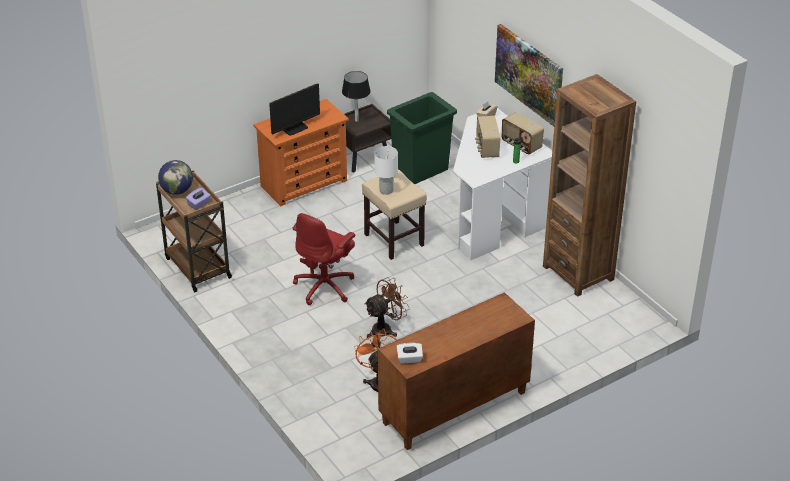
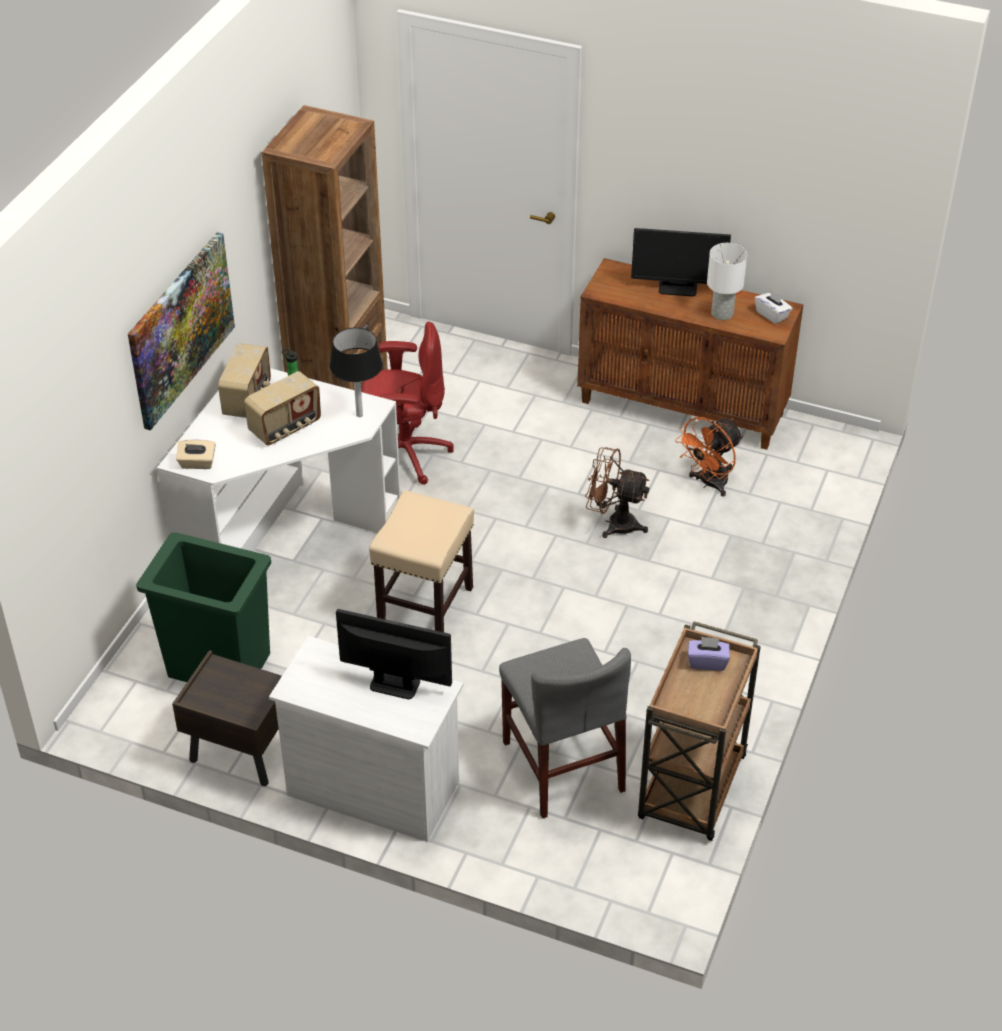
camera: 125 degrees left, 5 degrees up
(177, 191) = (704, 709): globe -> none
(254, 237) = (562, 766): none -> grey chair
(304, 183) = (372, 788): orange dresser -> white dresser
(325, 286) = (592, 623): red office chair -> red office chair (404, 454)
(356, 120) = (237, 700): black table lamp -> black table lamp (359, 415)
(386, 190) = (436, 529): white table lamp -> white table lamp (721, 313)
(474, 334) = (677, 287): none -> monitor

